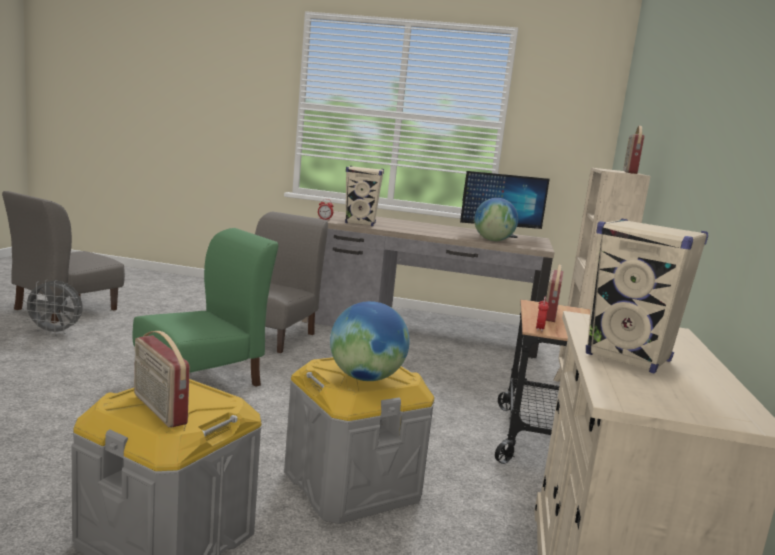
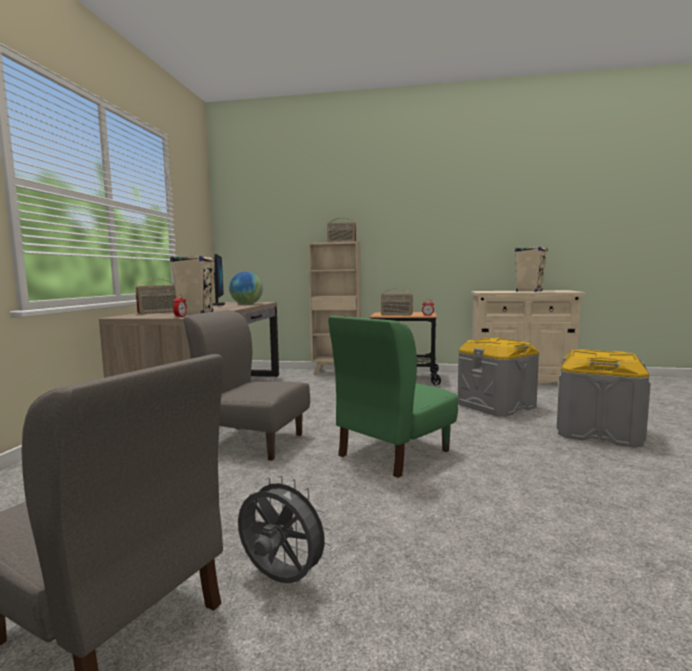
camera: 90 degrees left, 5 degrees down
(55, 333) = (281, 580): grey fan -> grey fan turned 60 degrees counterclockwise
(158, 409) = (615, 355): radio -> radio (159, 312)
(202, 381) = (393, 453): green chair -> green chair turned 90 degrees counterclockwise
(365, 378) = (507, 341): globe -> none

